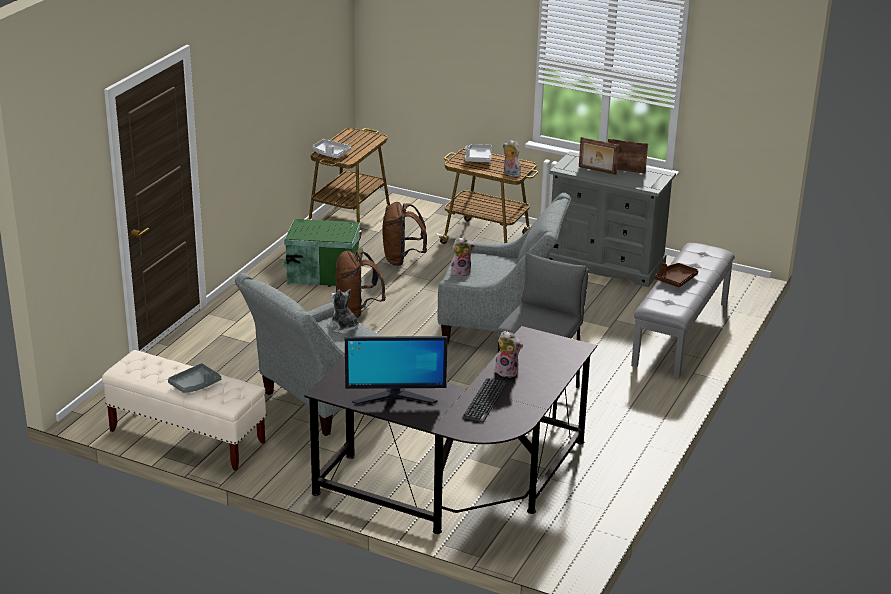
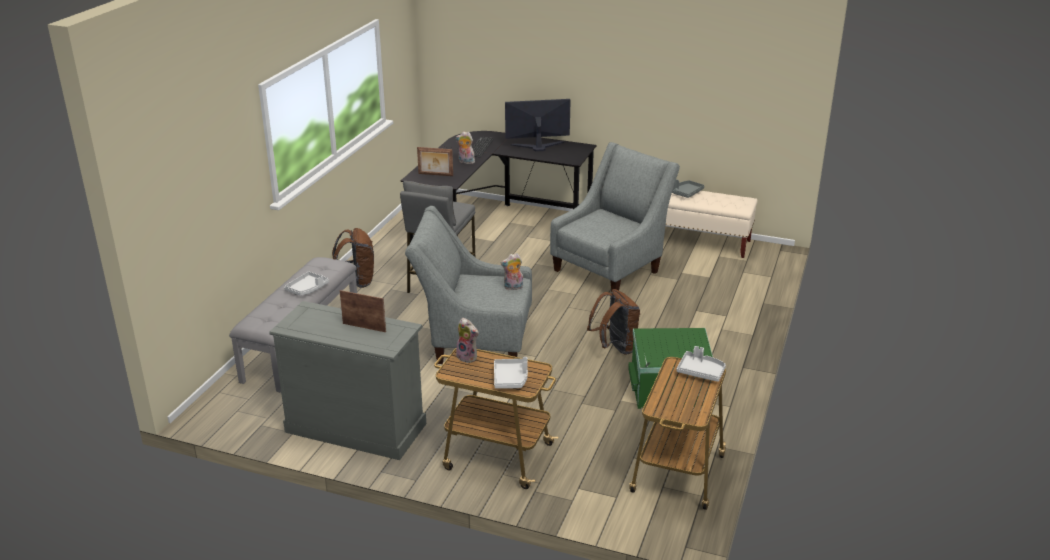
camera: 175 degrees right, 0 degrees up
(343, 327) = (601, 234): plush toy -> none
(402, 259) = (590, 415): brown backpack -> brown backpack (357, 281)
(625, 170) = (329, 330): picture frame -> picture frame (435, 175)
(675, 280) = (307, 289): brown tray -> grey tray

